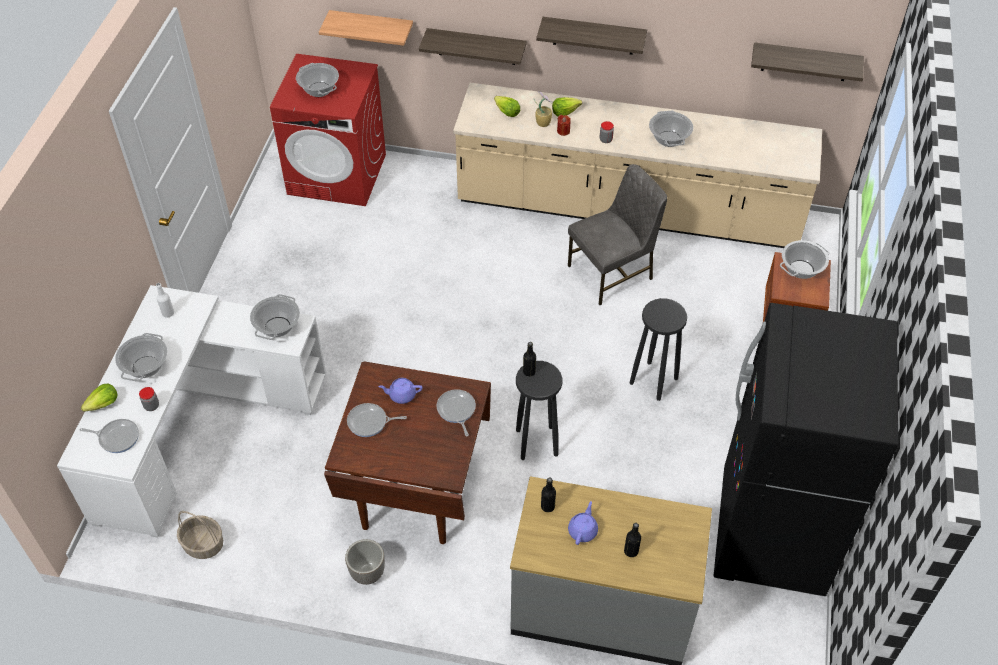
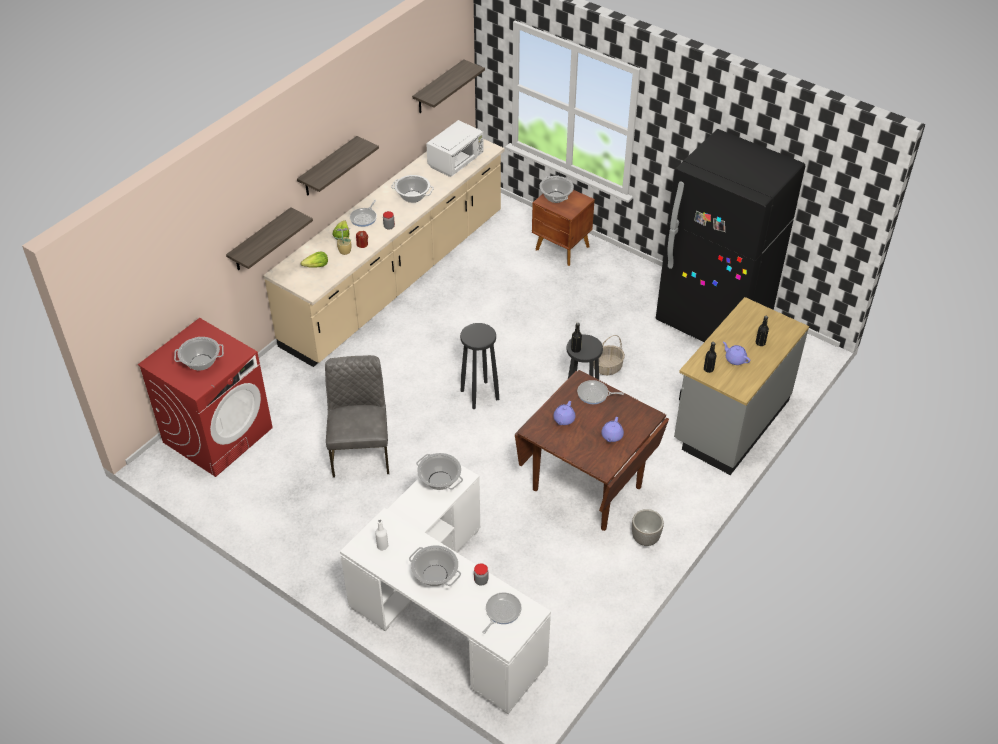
camera: 65 degrees left, 5 degrees down
(103, 404) = (460, 614): lettuce -> none
(203, 544) = (567, 638): basket -> basket (607, 367)
(370, 422) = (579, 445): frying pan -> frying pan (364, 218)
(372, 27) = (188, 288): shelf -> none
(398, 448) = (611, 436): none -> purple teapot
(612, 273) = (451, 310): grey chair -> grey chair (361, 451)
(653, 380) = (562, 327): black stool -> black stool (479, 395)
(758, 150) = (456, 162): none -> white microwave

